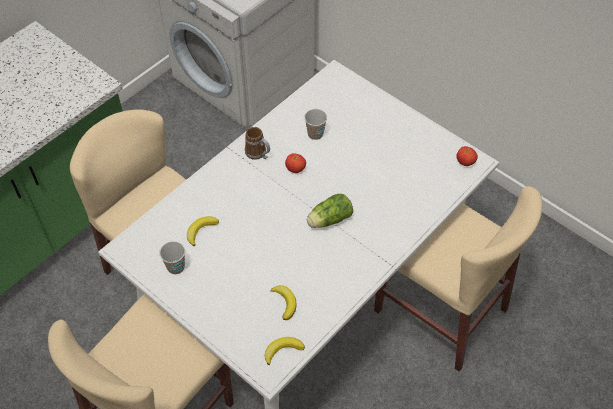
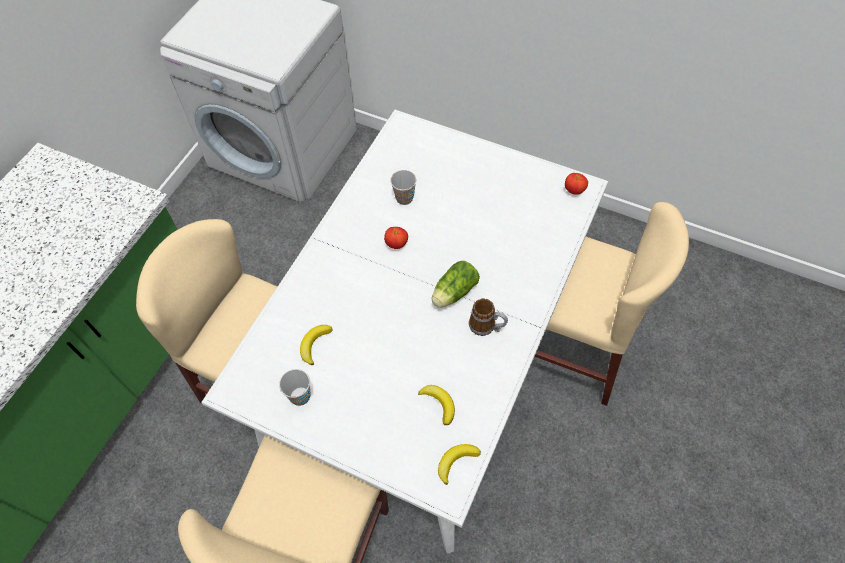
camera: 15 degrees left, 5 degrees up
(258, 154) = (349, 237): mug -> mug (487, 327)

